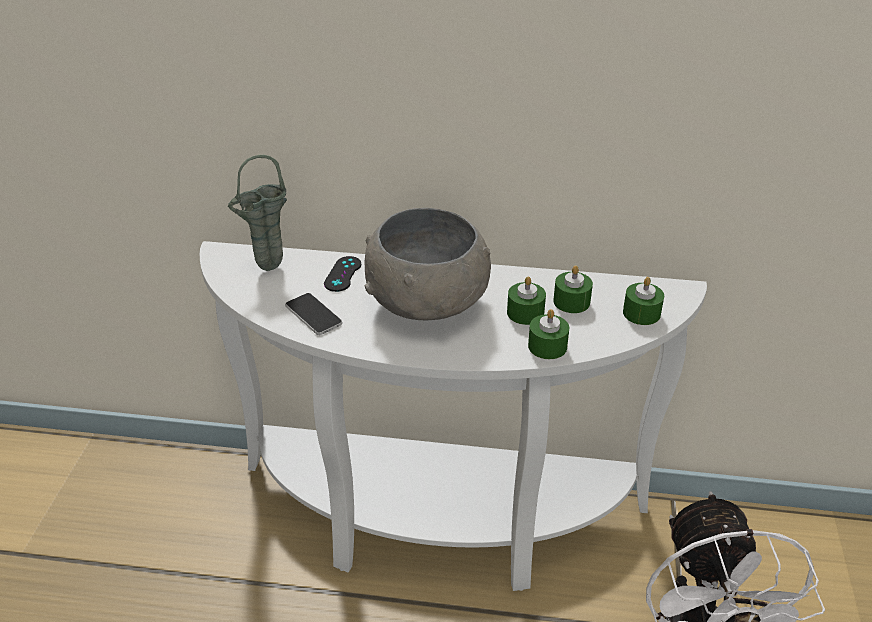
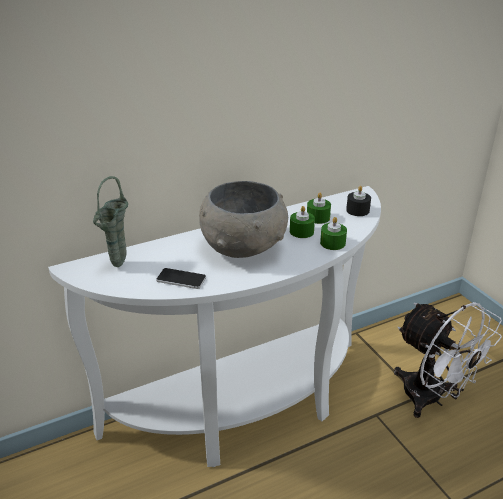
camera: 35 degrees left, 5 degrees down
(343, 274) = (172, 251): black game controller -> none
(641, 313) = (357, 210): green candle -> black candle

